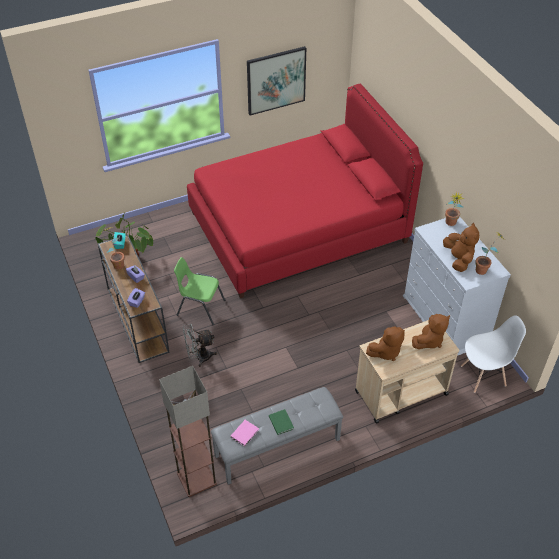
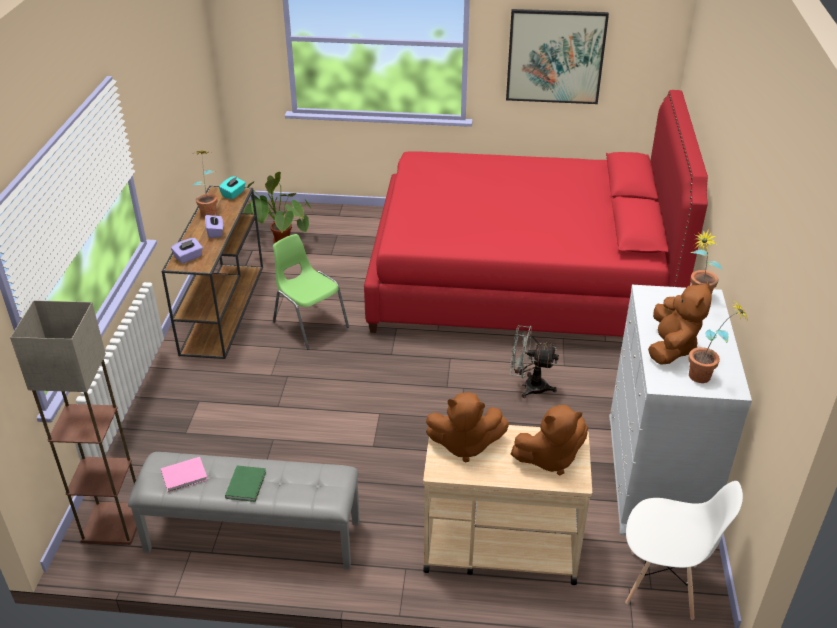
camera: 30 degrees right, 10 degrees down
(199, 357) = (256, 379): grey fan -> grey fan (528, 386)

